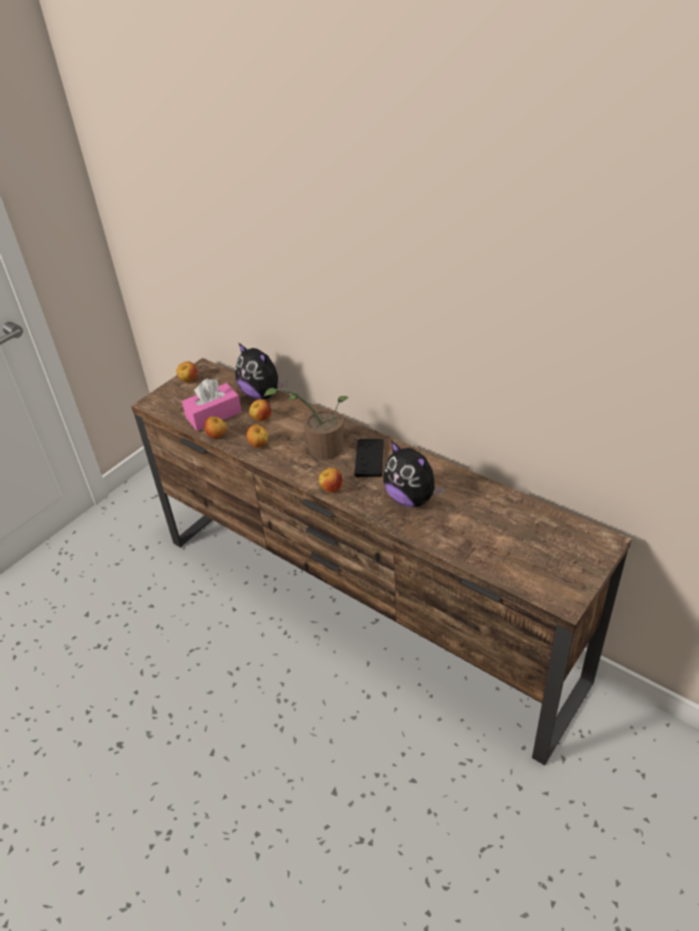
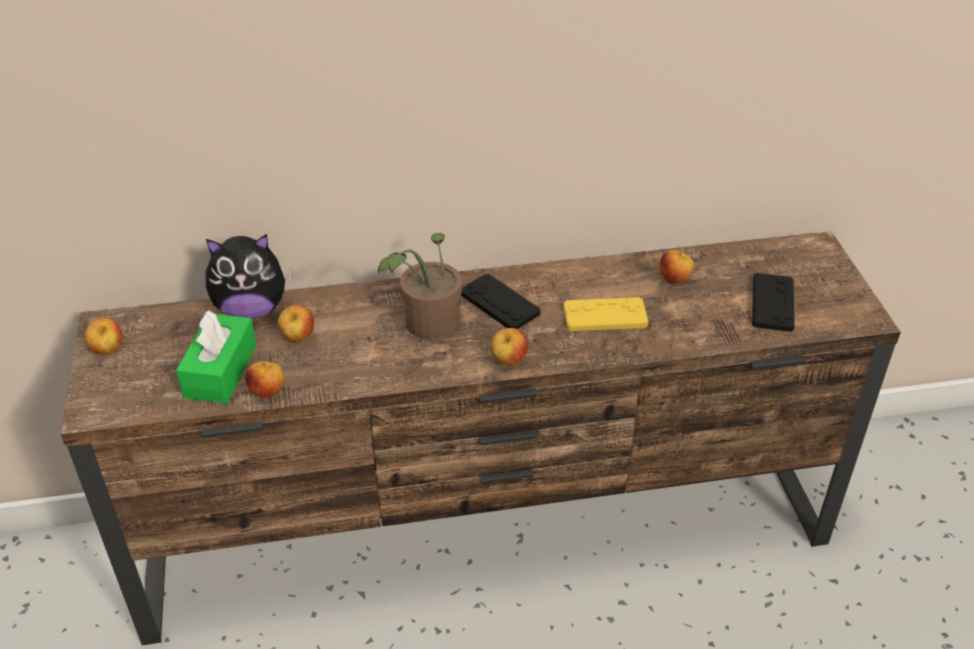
camera: 50 degrees left, 0 degrees up
(213, 415) = (220, 371): pink tissue box -> green tissue box
(259, 445) = (344, 368): apple -> apple (674, 280)
(411, 498) = (605, 316): plush toy -> yellow game controller
(517, 554) = (772, 303): none -> black game controller

